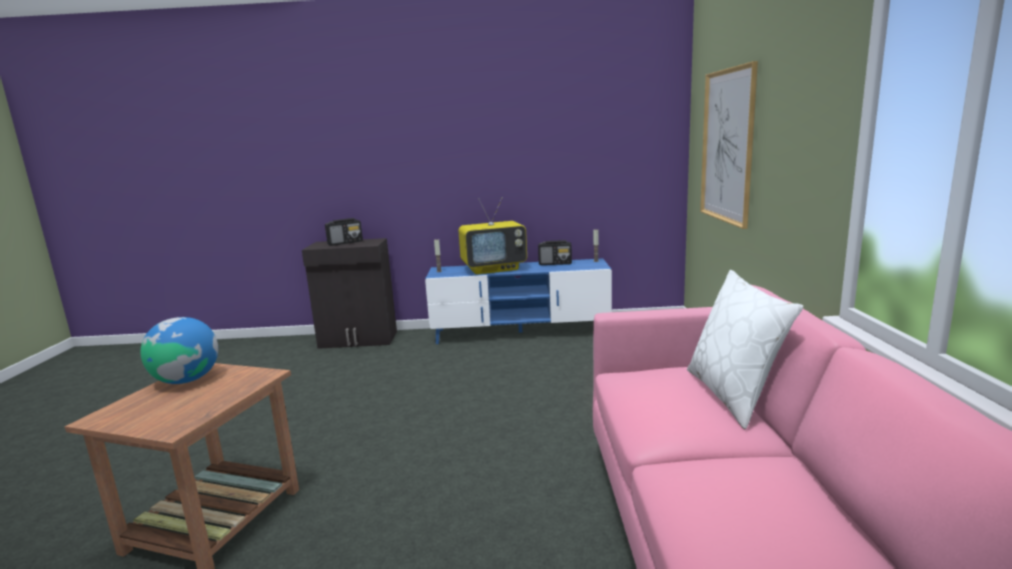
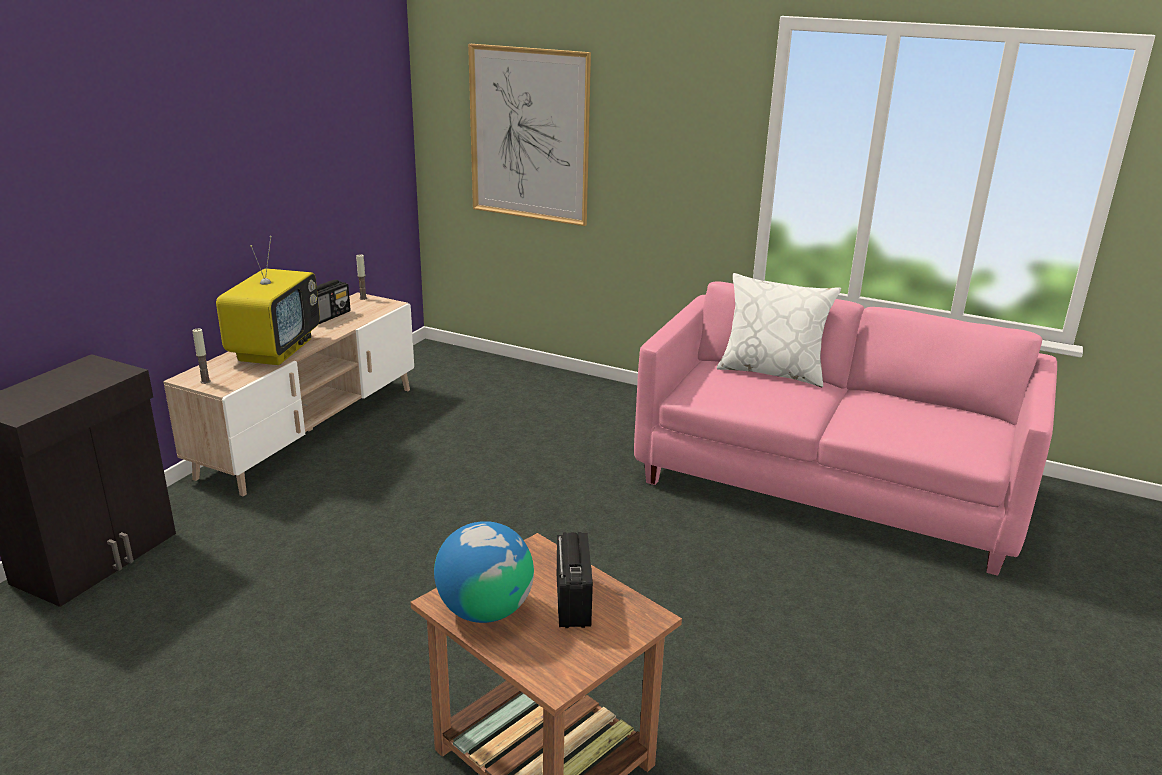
camera: 65 degrees left, 10 degrees up
(345, 243) = (51, 386): radio -> radio (573, 600)
(520, 332) = (311, 430): blue tv stand -> beige tv stand

